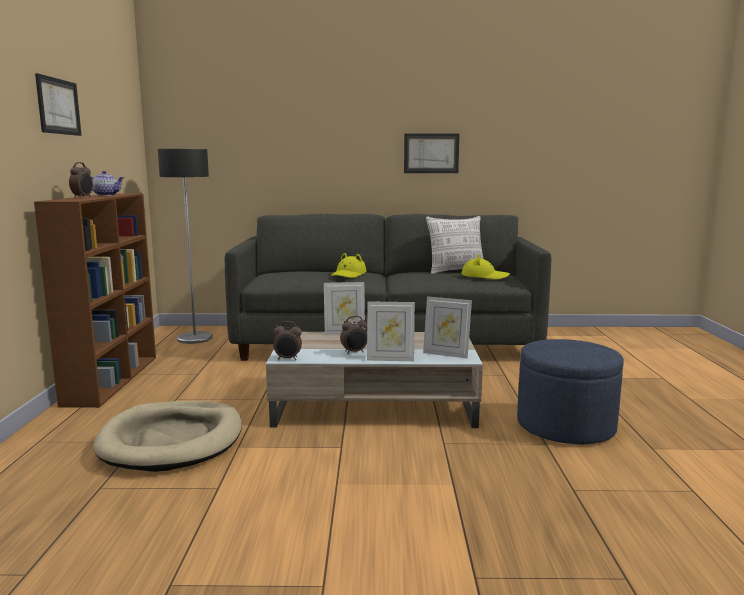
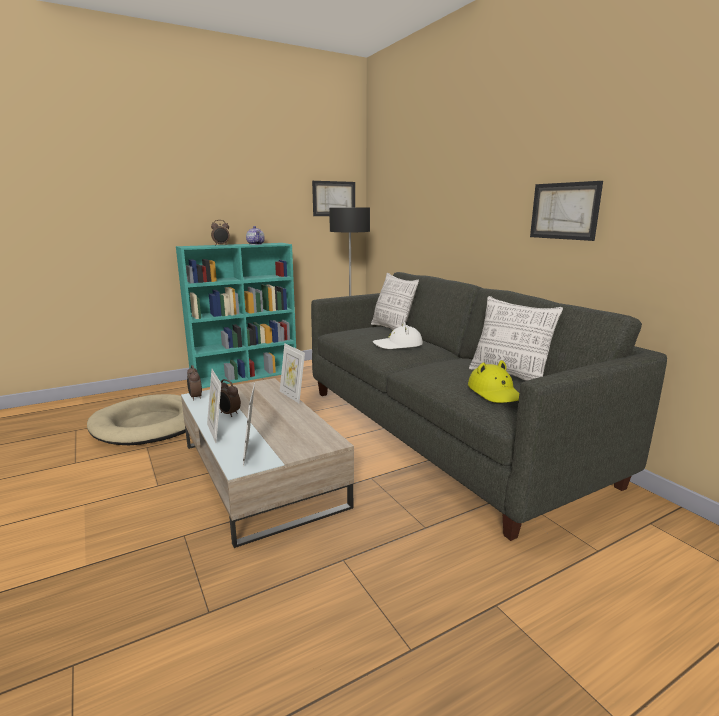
camera: 60 degrees right, 5 degrees up
(58, 106) = (225, 179): picture -> picture (334, 198)
(112, 379) = (246, 376): brown bookcase -> turquoise bookcase
(293, 271) = (392, 329): none -> pillow
(348, 275) = (398, 345): yellow hat -> white hat
(565, 426) = (277, 620): blue ottoman -> none

